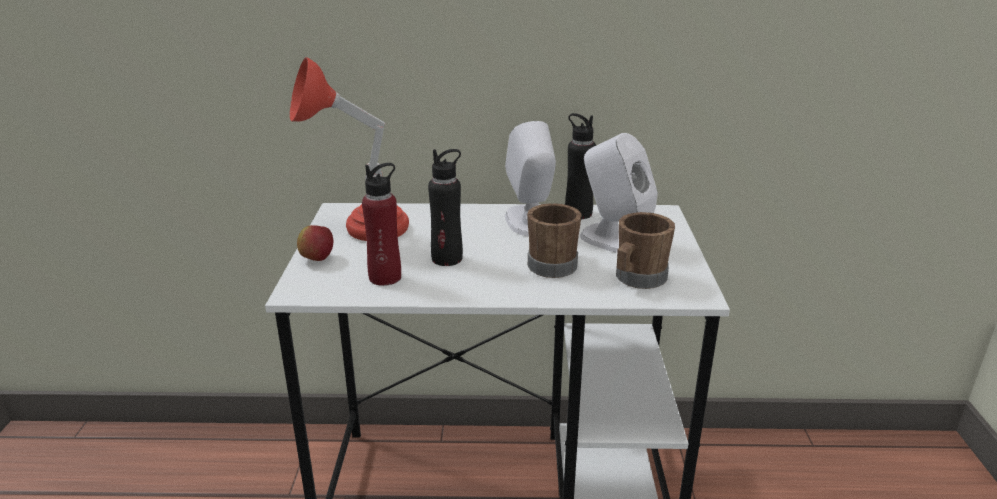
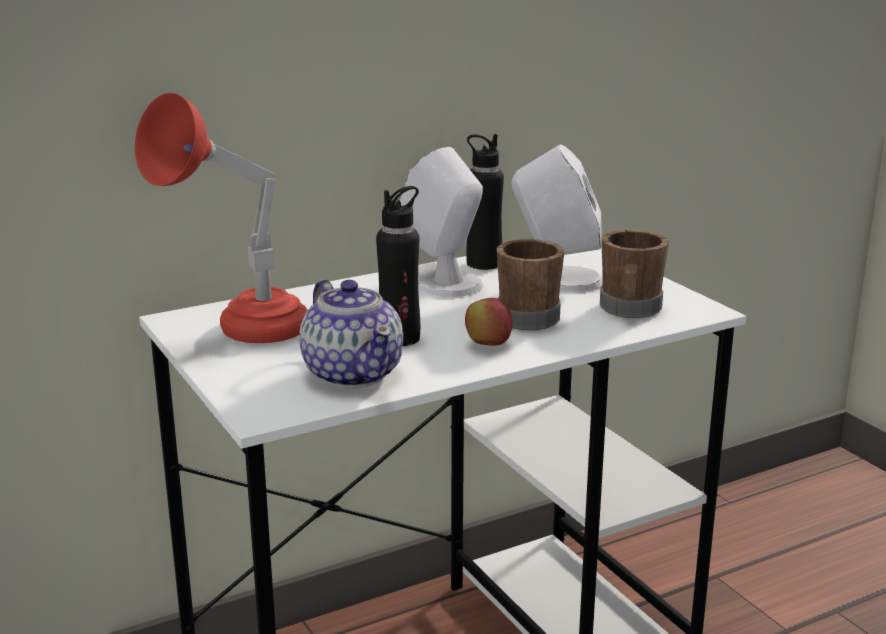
camera: 30 degrees left, 5 degrees down
(317, 259) = (234, 375): apple -> apple (488, 345)
(385, 277) = (353, 373): red bottle -> teapot

